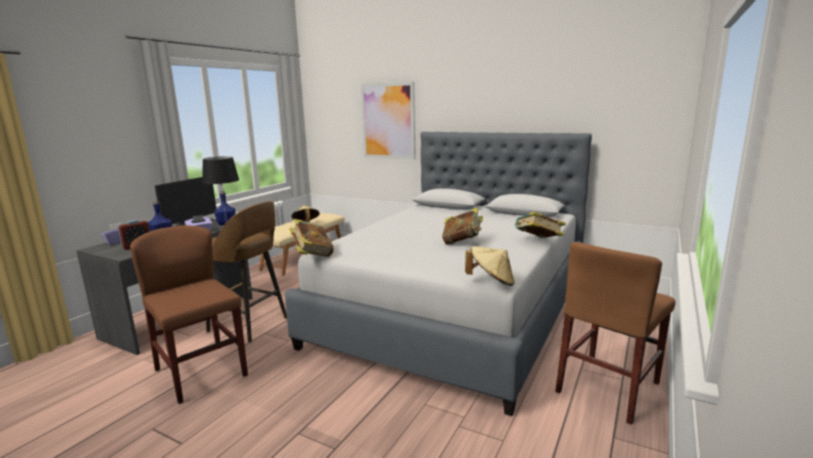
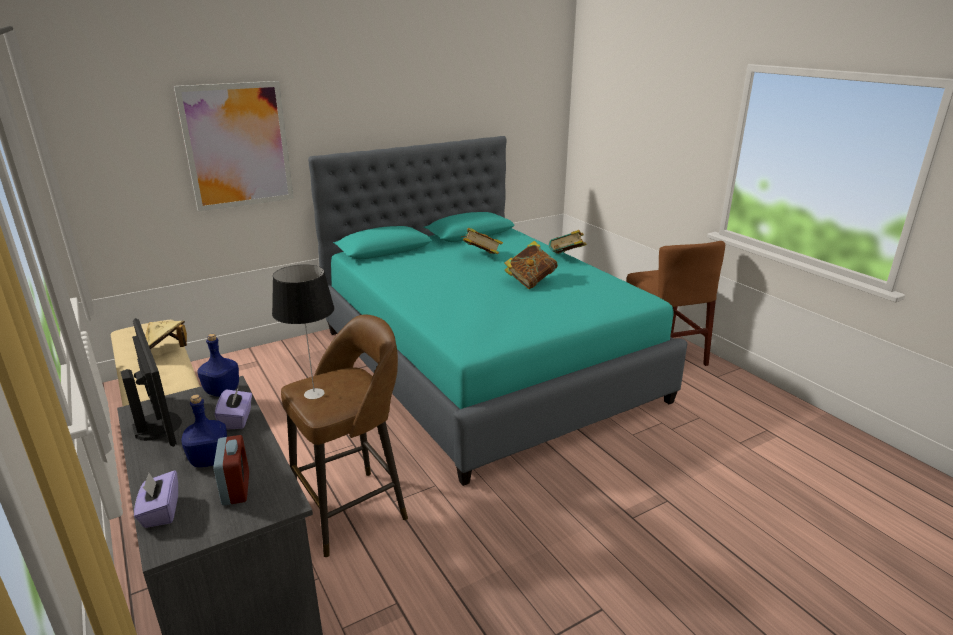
camera: 60 degrees left, 10 degrees up
(201, 372) = (450, 576): brown chair -> none
(312, 255) = (478, 356): book -> book (481, 257)
(455, 311) = (485, 363): grey bed -> turquoise bed
(491, 282) = (647, 301): beige hat -> none

